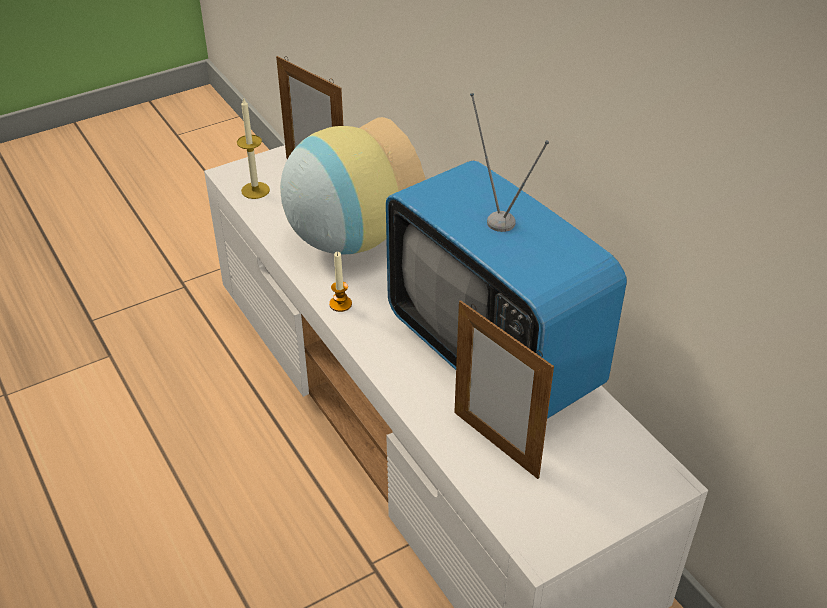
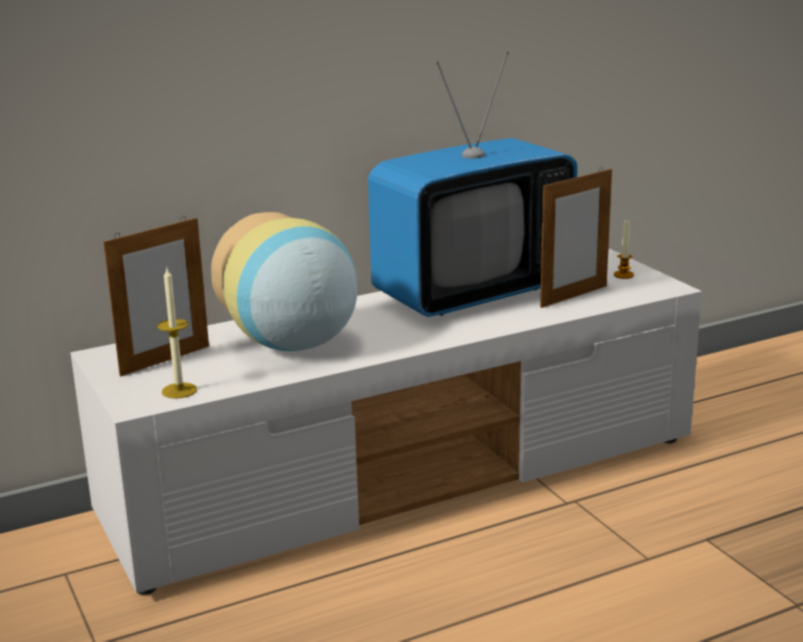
camera: 85 degrees left, 20 degrees down
(340, 304) = (398, 346): candle -> candle (623, 275)

